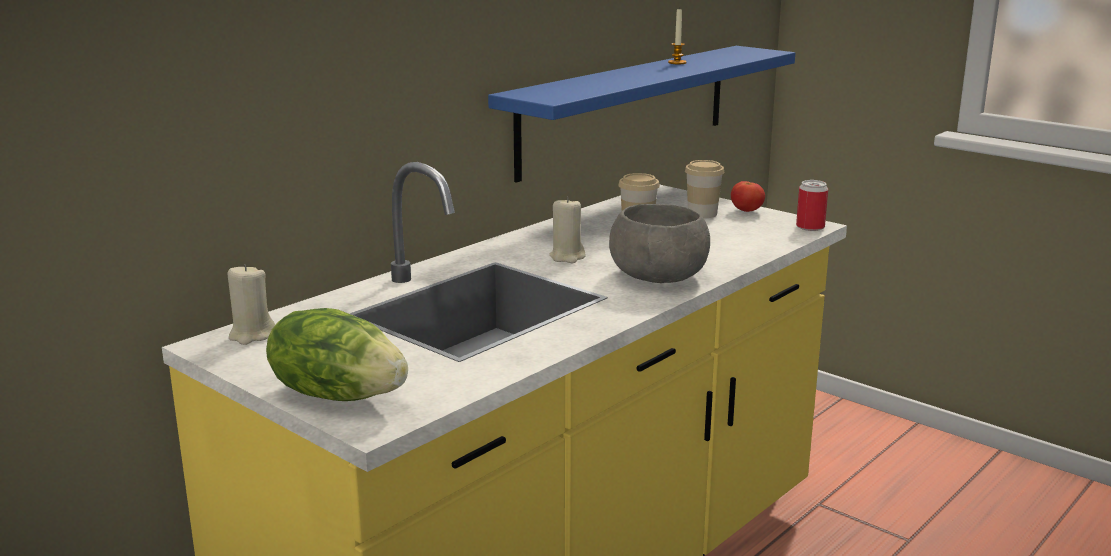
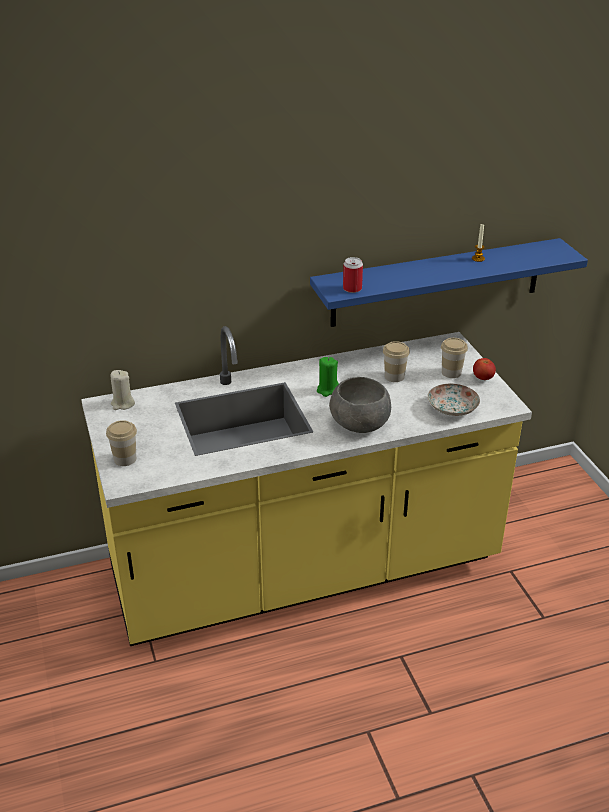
camera: 30 degrees right, 15 degrees up
(338, 394) = (125, 459): lettuce -> cup
(567, 257) = (327, 390): beige candle -> green candle
(754, 240) = (453, 408): none -> plate
(810, 227) = (504, 407): can -> can (352, 289)

